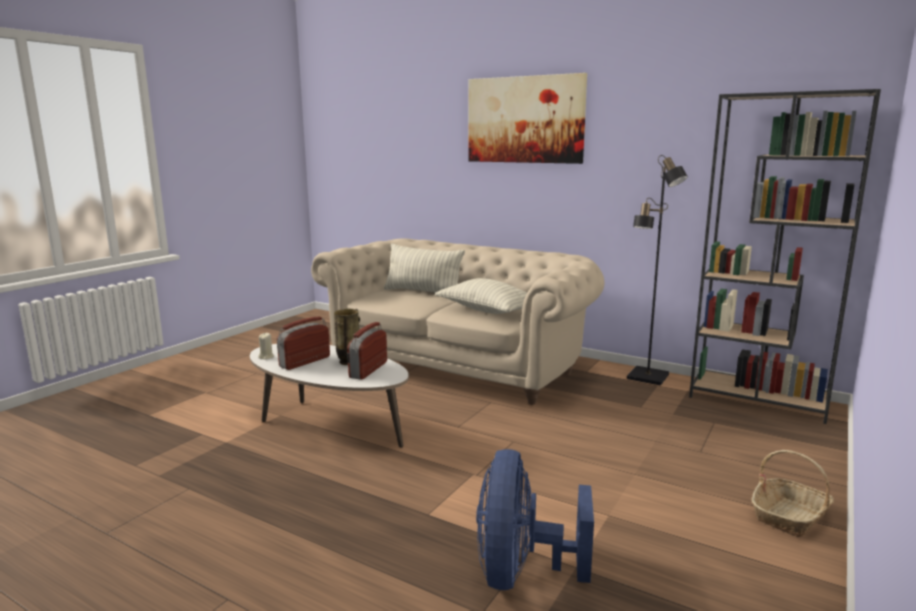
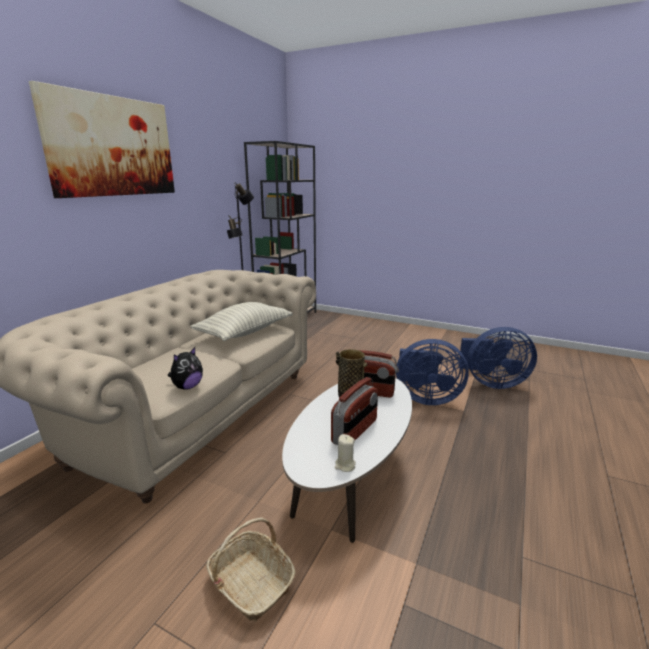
camera: 95 degrees left, 5 degrees up
(304, 362) = (355, 431): radio -> radio turned 90 degrees counterclockwise
(380, 304) = (187, 387): none -> plush toy
(423, 292) = (146, 364): pillow -> none
(470, 488) = (425, 398): none -> blue fan
(790, 516) = (405, 330): basket -> basket (250, 583)

